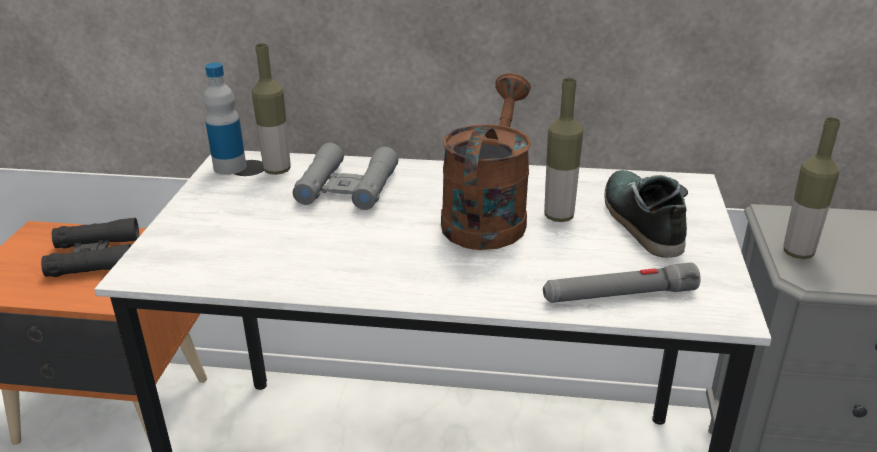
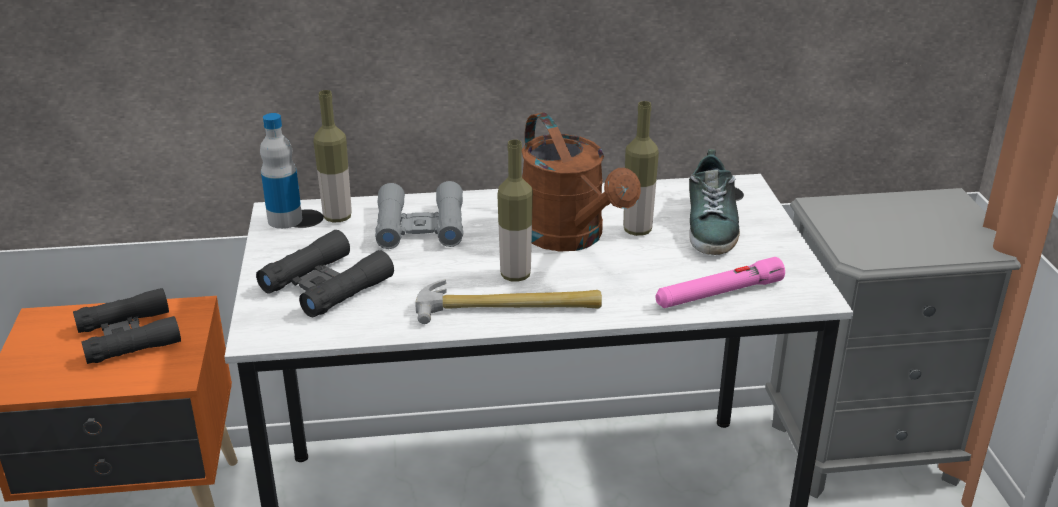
camera: 15 degrees left, 0 degrees up
(228, 232) = (326, 285): none -> black binoculars
(388, 279) = (509, 308): none -> hammer
(487, 216) = (571, 238): brown watering can -> brown watering can turned 150 degrees clockwise
(619, 295) = (718, 294): grey flashlight -> pink flashlight
(640, 220) = (712, 225): shoe -> shoe turned 150 degrees counterclockwise
(798, 252) = (848, 238): bottle -> bottle (515, 275)

